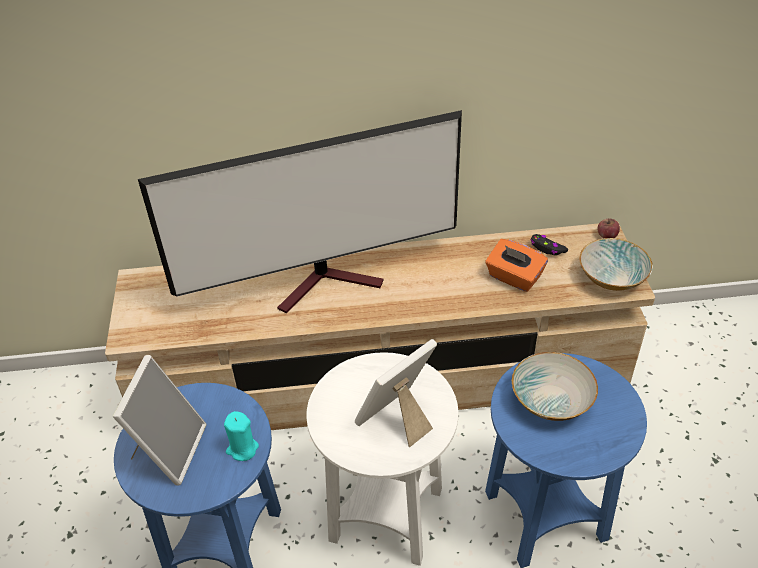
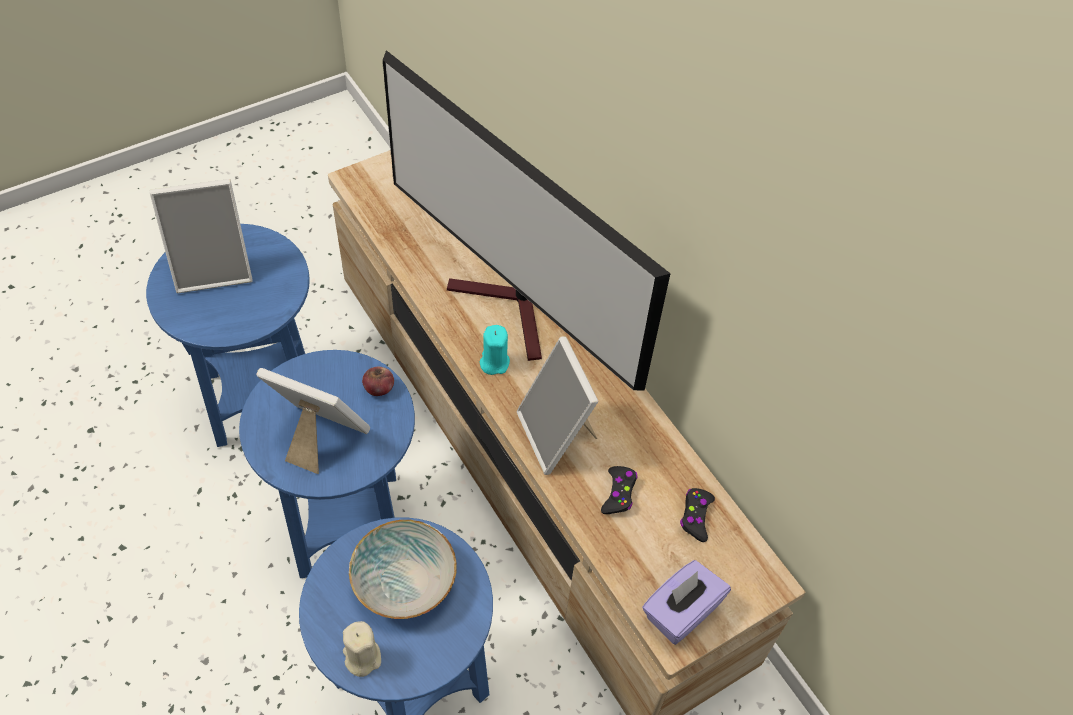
camera: 60 degrees right, 10 degrees up
(242, 449) = (234, 322): turquoise candle -> turquoise candle (494, 362)
(387, 514) = (350, 525): white side table -> blue side table
(453, 293) = (557, 435): none -> picture frame
(514, 277) = (619, 493): orange tissue box -> black game controller
(606, 236) = (763, 584): apple -> apple (379, 388)
(606, 443) = (362, 657): none -> beige candle
(613, 278) = (680, 611): bowl -> purple tissue box

